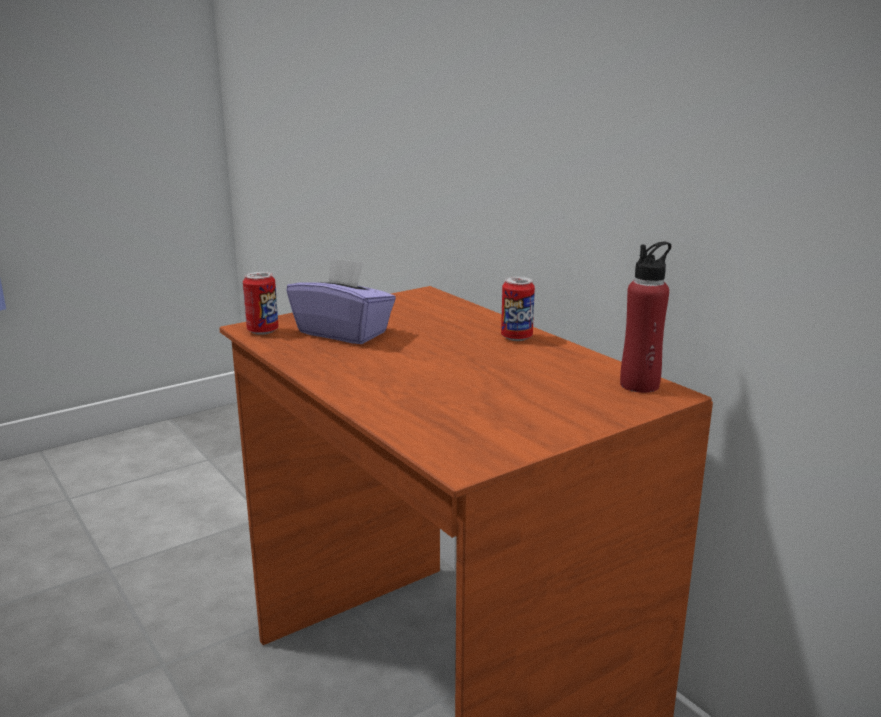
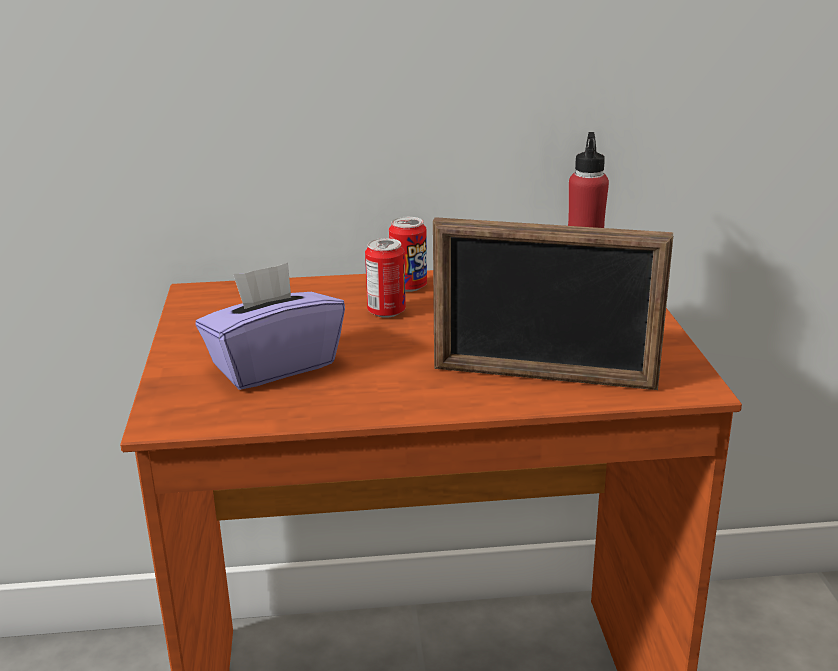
camera: 60 degrees left, 5 degrees up
(262, 331) = (192, 414): can -> can (386, 312)
(412, 406) = (543, 377): none -> picture frame

